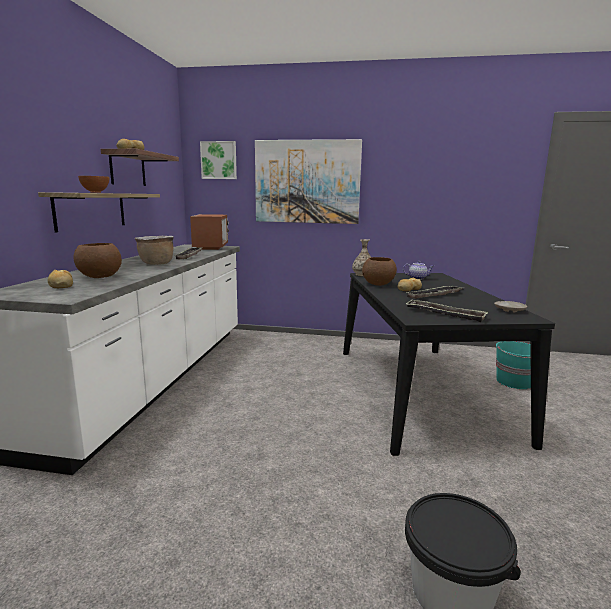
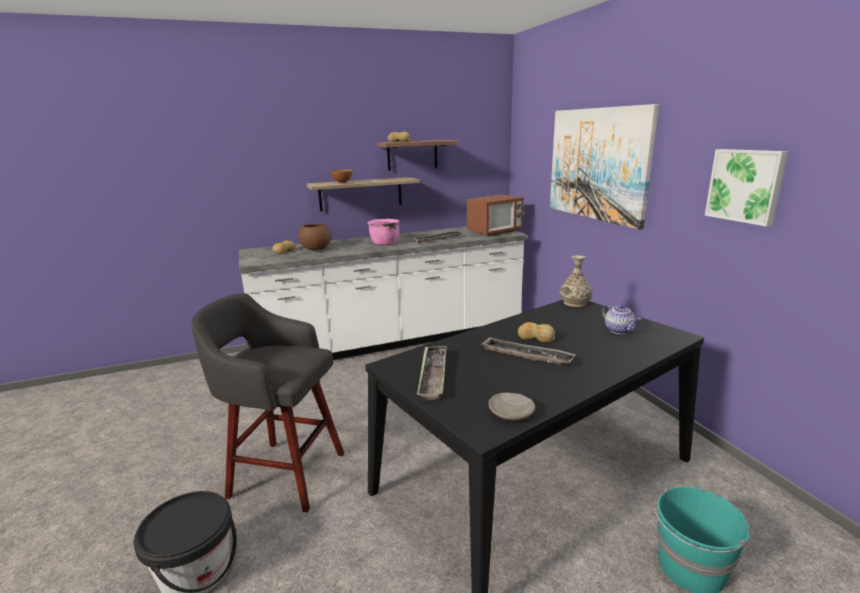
camera: 60 degrees right, 5 degrees up
(156, 264) = (384, 244): brown cooking pot -> pink cooking pot
(219, 160) = (532, 135): picture -> picture (745, 185)
(327, 496) = (284, 474): none -> grey stool
(378, 284) = (533, 320): brown bowl -> none

